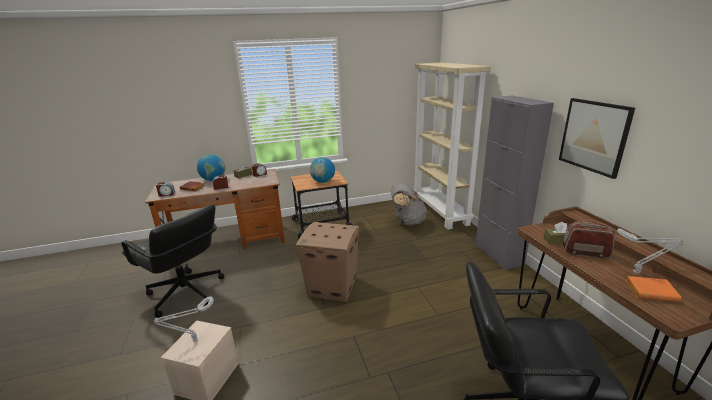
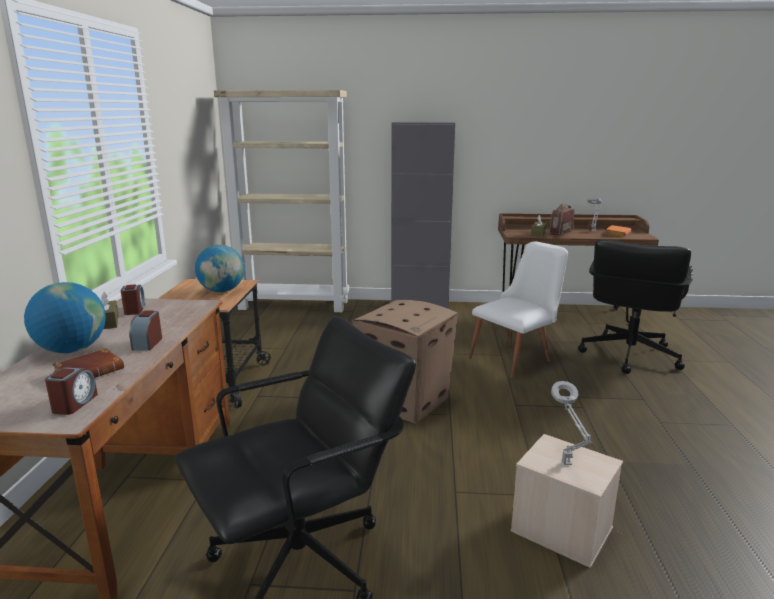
camera: 70 degrees left, 5 degrees down
(407, 222) = (293, 326): grey backpack -> none
(439, 324) = (516, 358): none -> white chair
(594, 136) = (501, 146): picture -> none

